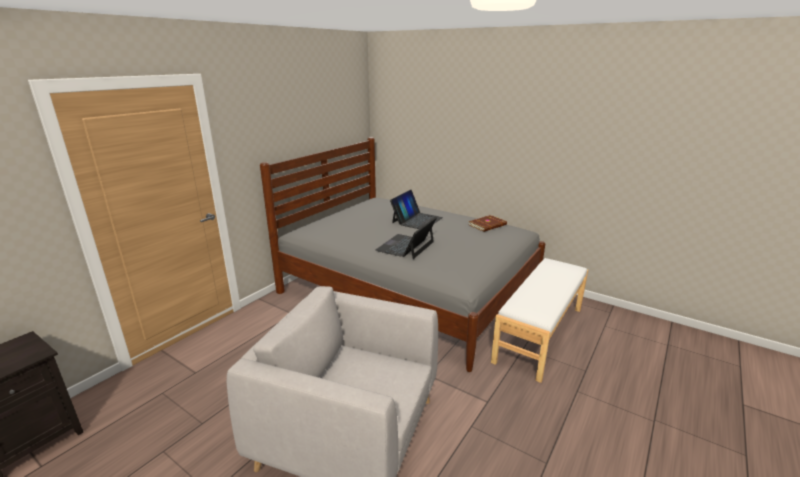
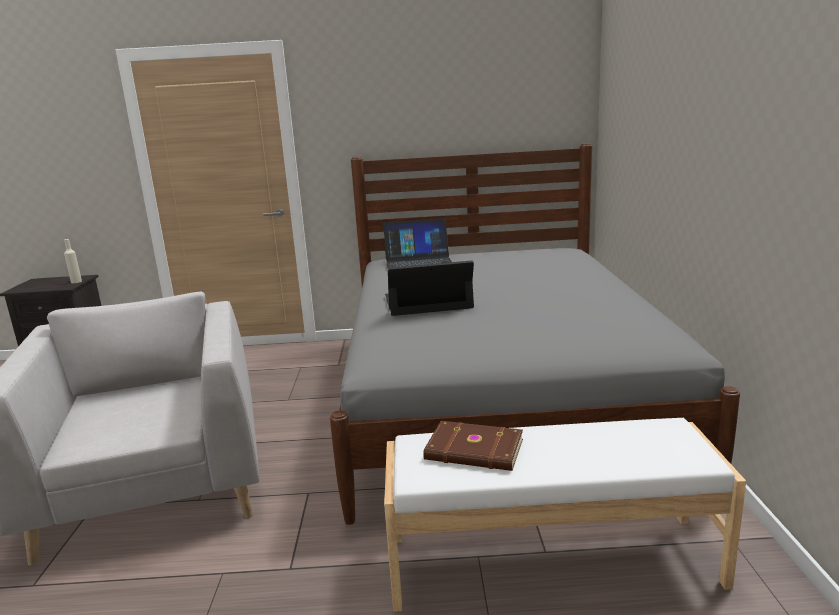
camera: 55 degrees right, 5 degrees down
(31, 346) = (76, 282): none -> beige bottle
(417, 220) = (534, 280): laptop -> laptop (419, 263)
(488, 225) = (624, 316): brown book -> brown book (474, 451)

